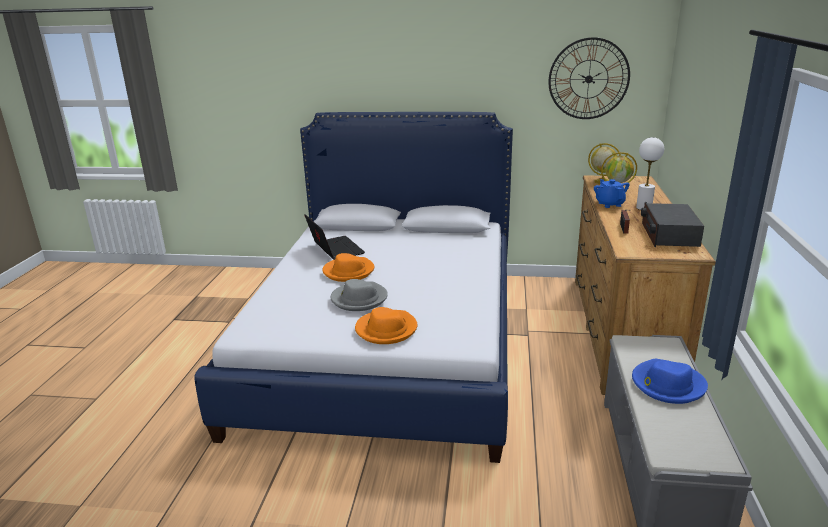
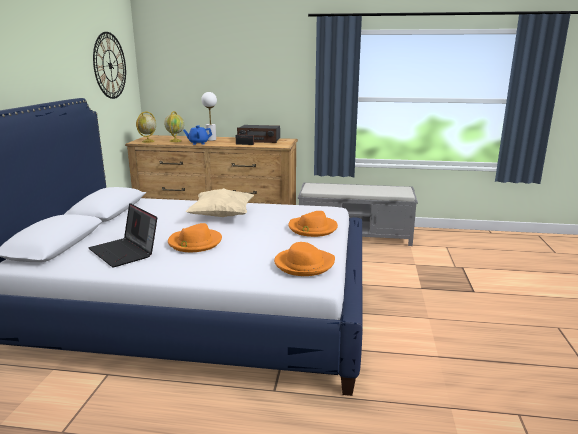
camera: 90 degrees left, 5 degrees down
(276, 324) = (304, 264): none -> orange hat
(334, 249) = (125, 252): laptop -> laptop turned 105 degrees counterclockwise
(359, 299) = (259, 236): grey hat -> none
(432, 276) = (222, 216): none -> beige pillow
(667, 384) = (351, 188): blue hat -> none

